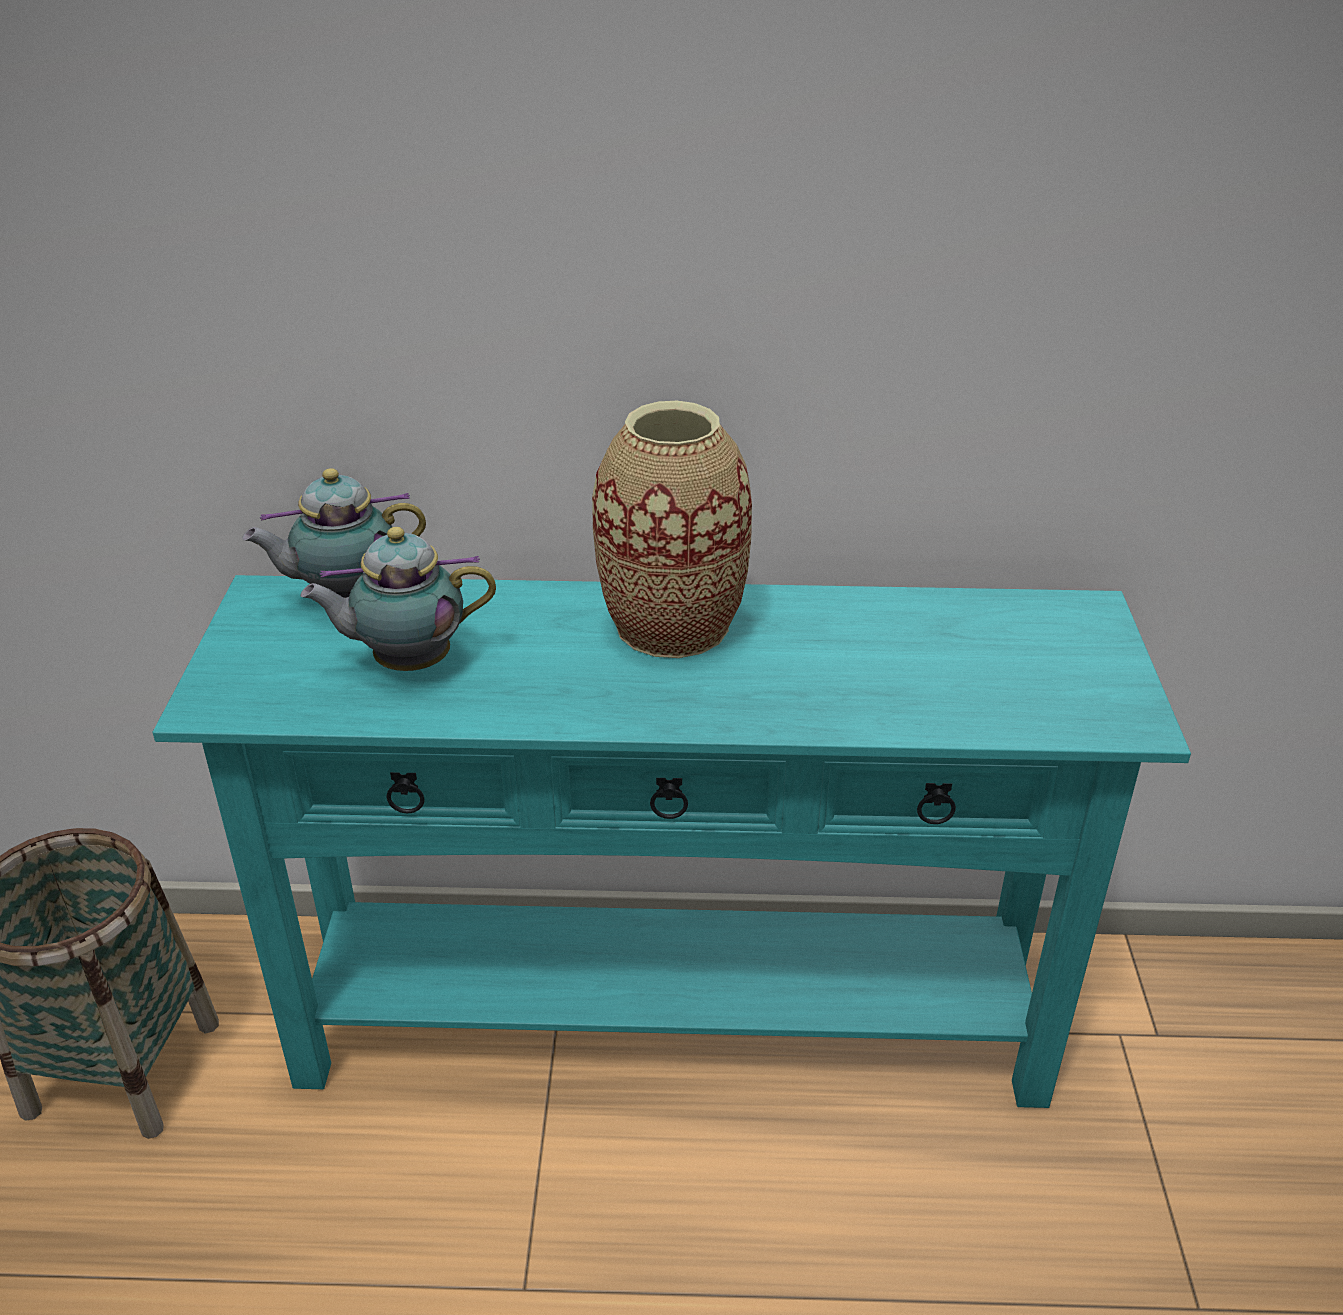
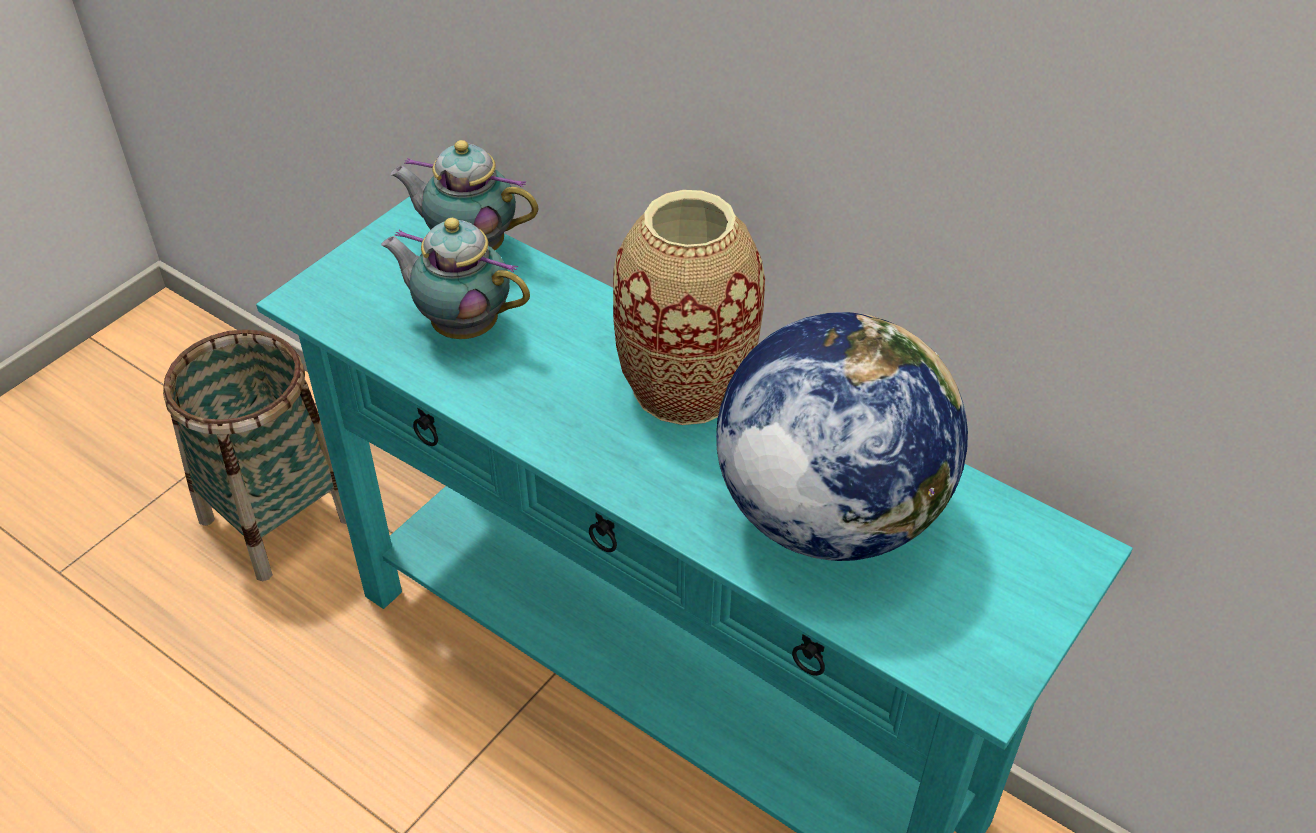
camera: 35 degrees right, 10 degrees up
(891, 664) = (828, 514): none -> globe

